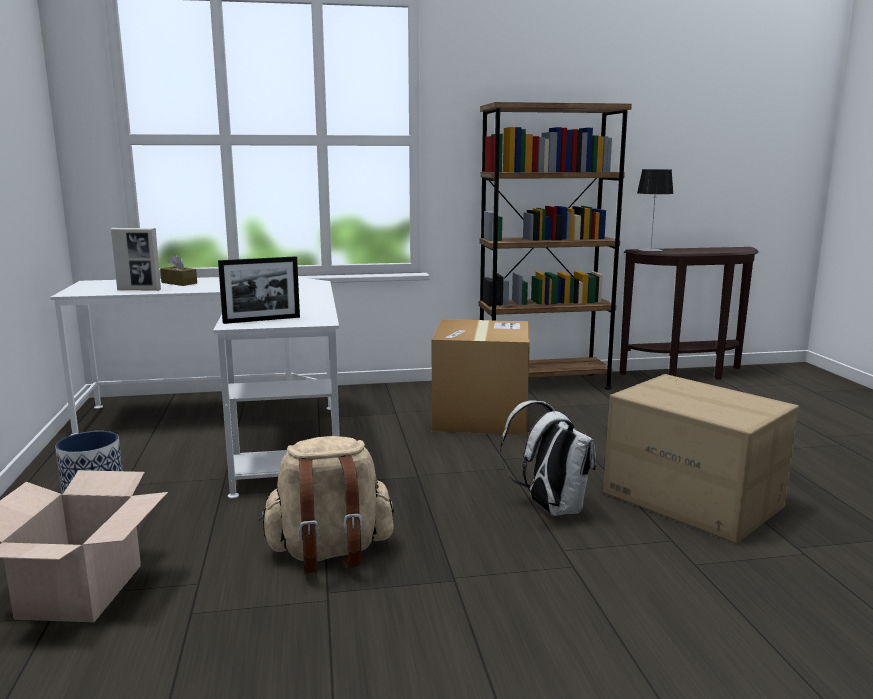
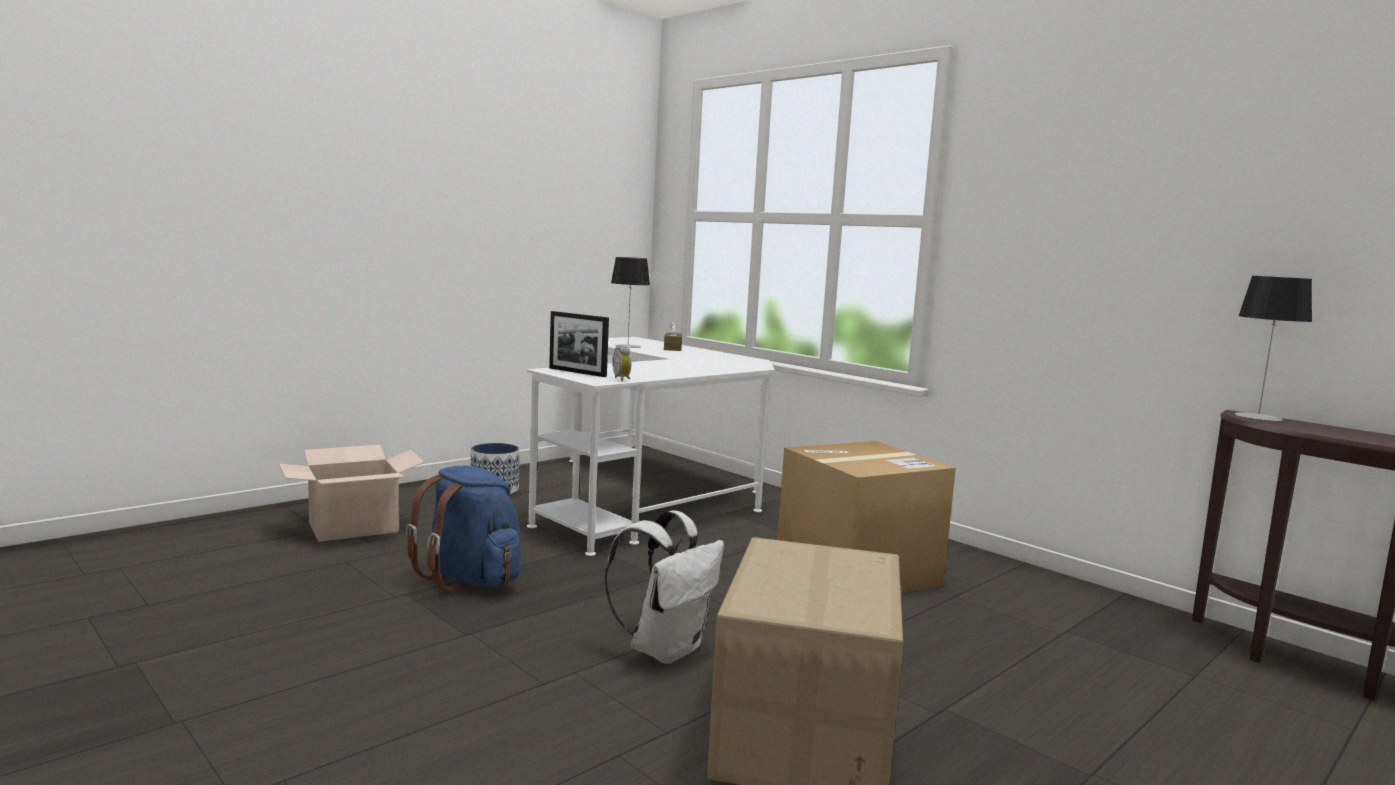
camera: 55 degrees right, 5 degrees down
(139, 290) = (627, 346): picture frame -> table lamp
(321, 315) = (622, 379): none -> alarm clock
(329, 552) = (470, 579): beige backpack -> blue backpack
(543, 384) = (1034, 581): brown bookcase -> none

